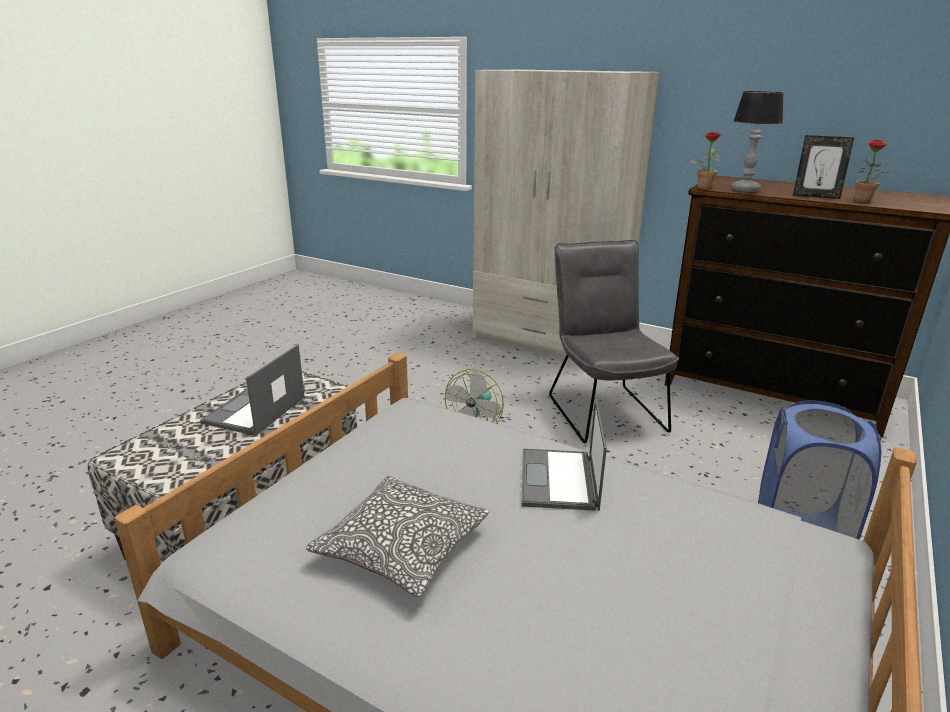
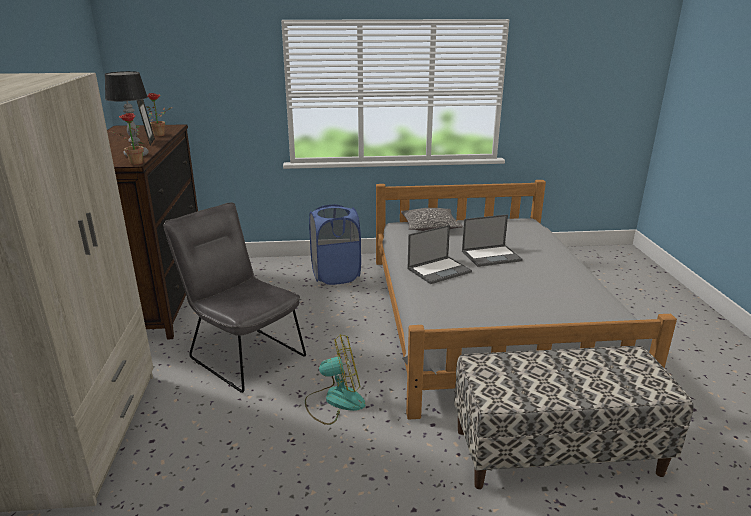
camera: 125 degrees left, 0 degrees up
(254, 410) = (548, 375): laptop -> laptop (491, 256)
(402, 547) = (538, 286): pillow -> pillow (430, 227)
(602, 409) = (242, 354): grey chair -> grey chair turned 90 degrees clockwise

